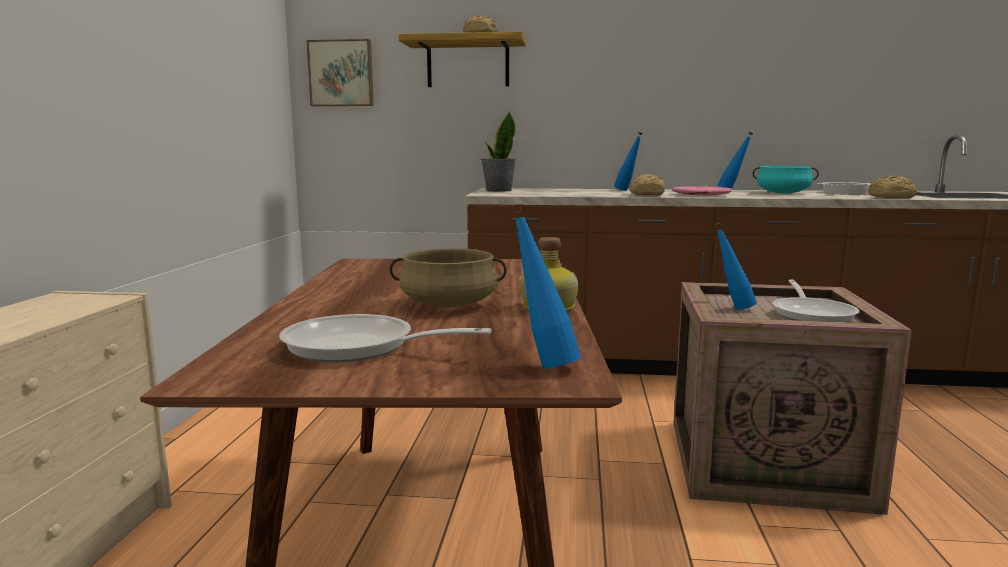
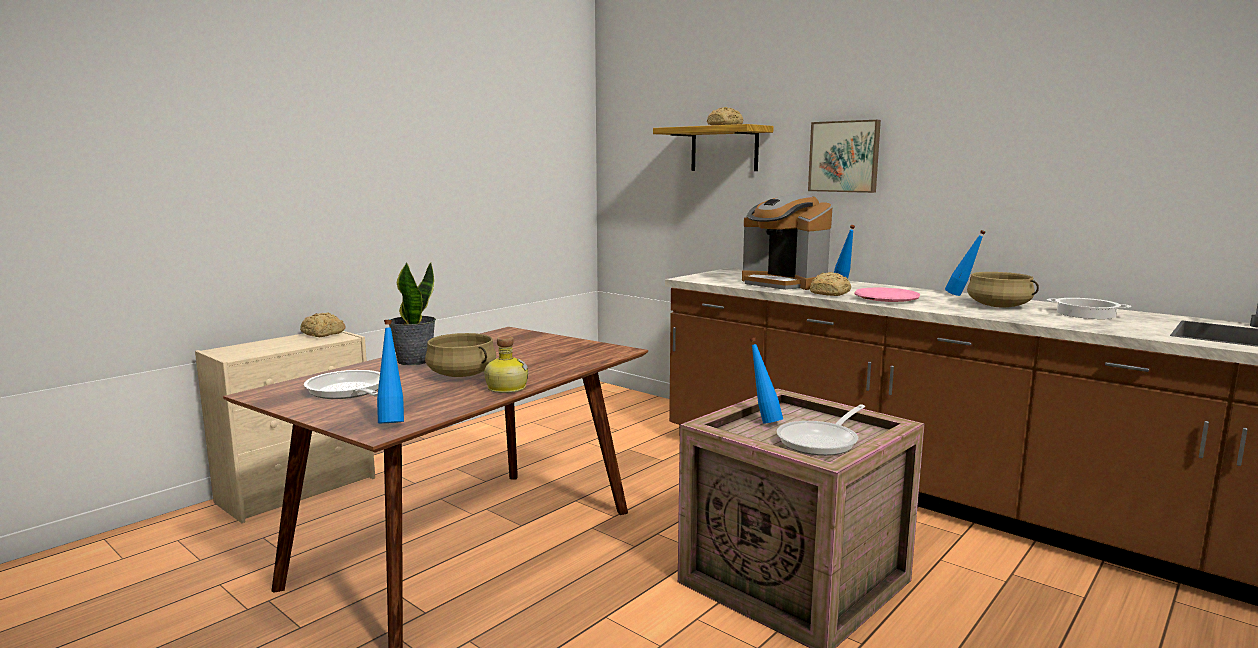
camera: 35 degrees right, 0 degrees up
(341, 73) = (630, 158): picture -> picture (844, 156)
(498, 190) = (721, 274): potted plant -> potted plant (414, 361)
(581, 192) = (784, 283): none -> coffee machine
(783, 193) = (999, 306): turquoise cooking pot -> beige cooking pot
(892, 197) = (1105, 328): bread -> bread (323, 334)

